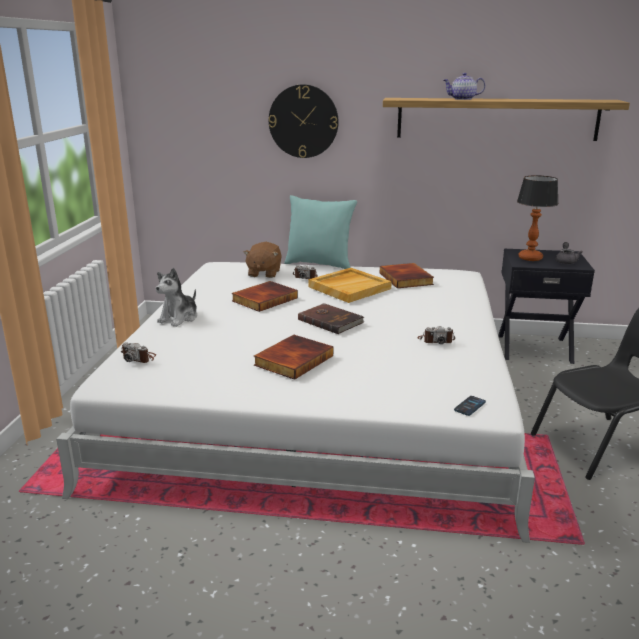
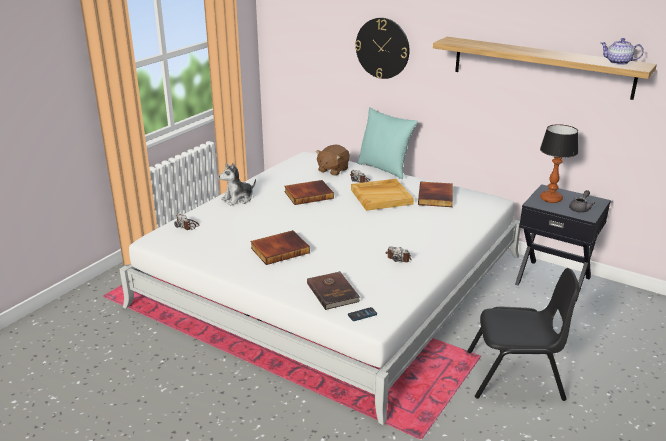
camera: 25 degrees right, 5 degrees up
(330, 320) = (337, 223): brown book -> brown book (333, 292)
(462, 99) = (505, 48): teapot -> teapot (618, 62)

